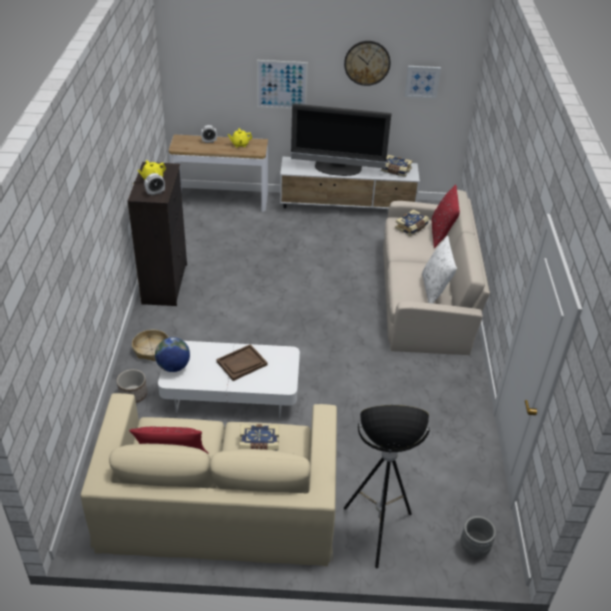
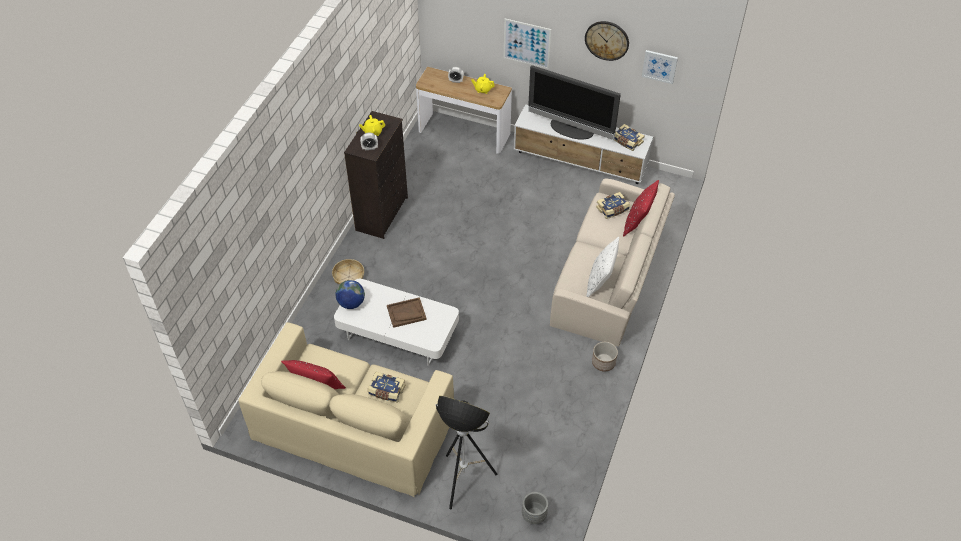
camera: 20 degrees right, 10 degrees up
(133, 395) = (320, 315): planter -> planter (603, 362)

